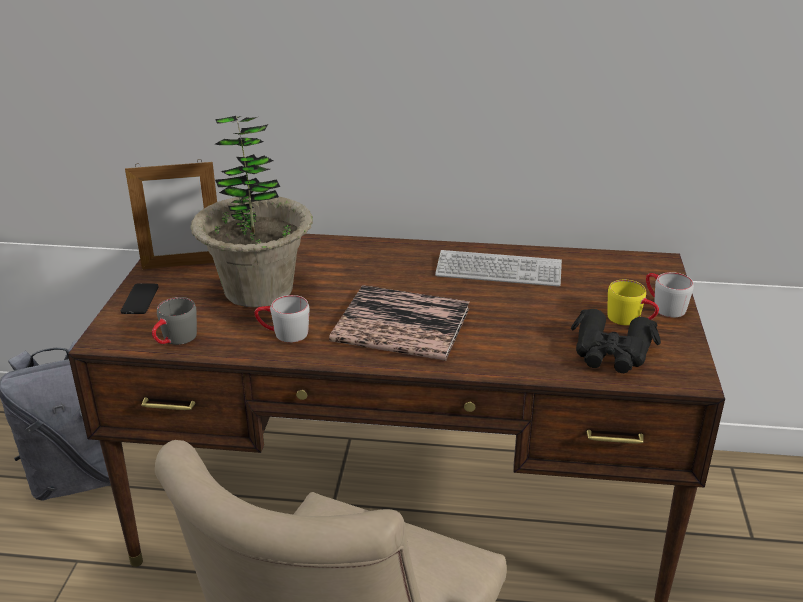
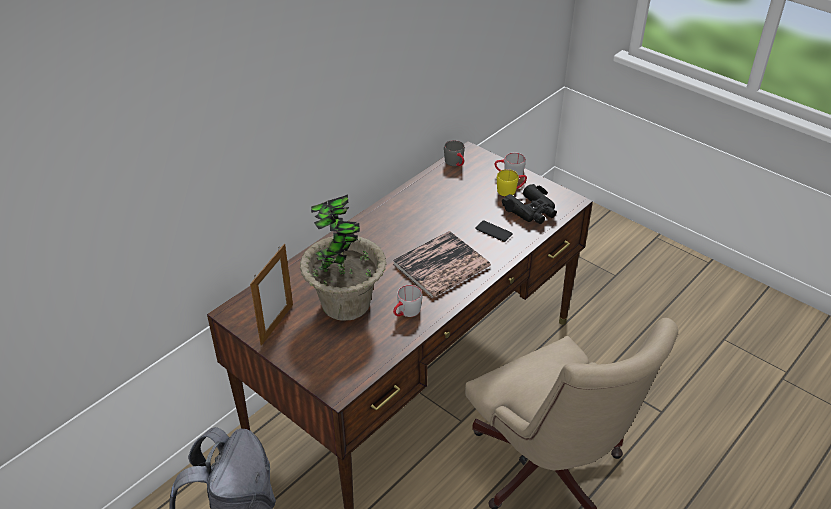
camera: 55 degrees left, 10 degrees up
(140, 299) = (303, 359): phone -> phone (493, 231)
(175, 340) = (369, 359): grey mug -> grey mug (456, 163)
(498, 271) = (422, 205): keyboard -> none

